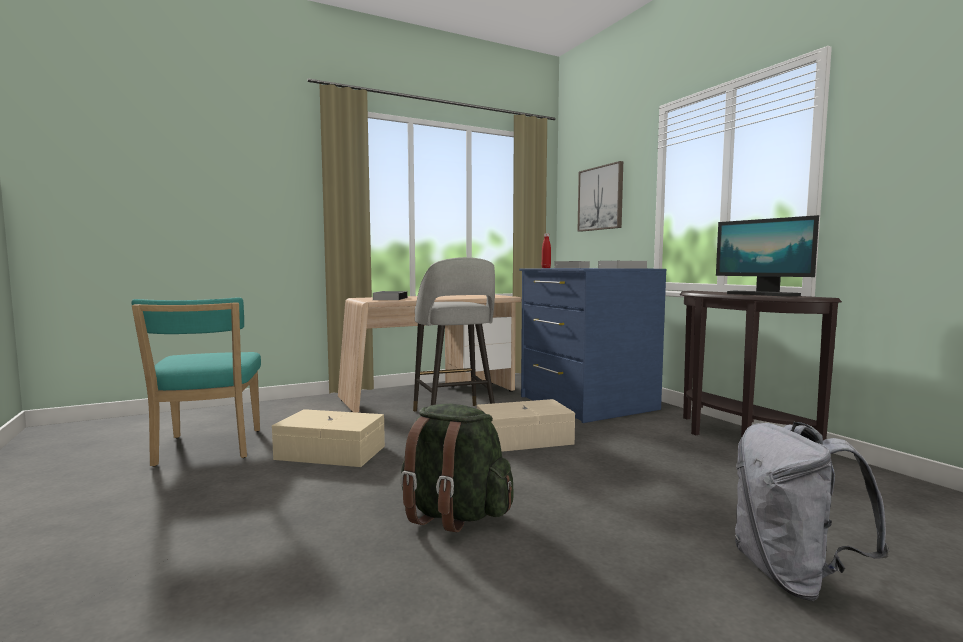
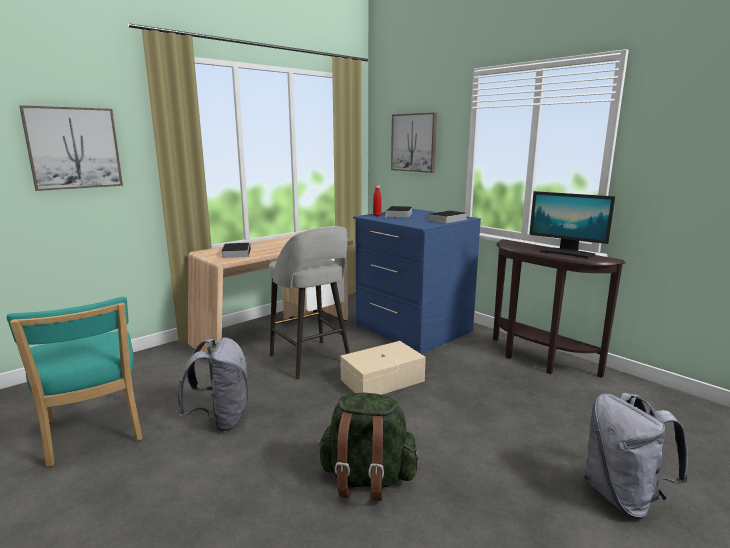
camera: 15 degrees left, 10 degrees up
(249, 190) = (74, 148): none -> picture
(330, 452) = (221, 420): beige storage box -> grey backpack

